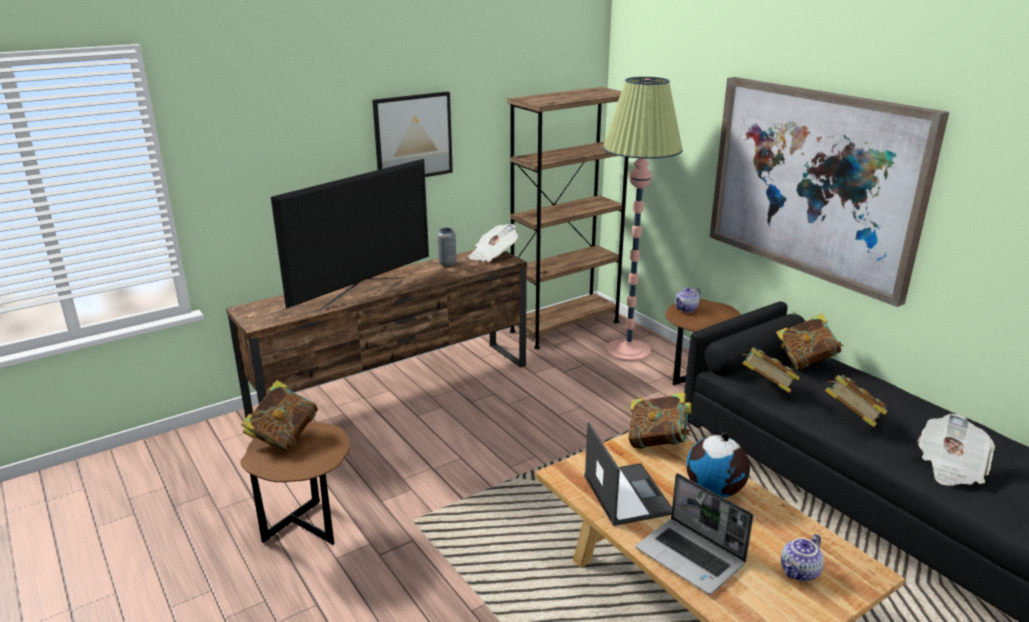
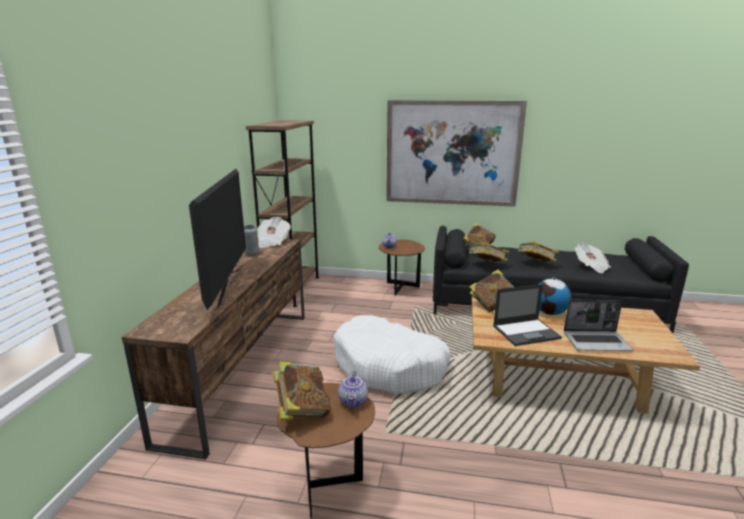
camera: 45 degrees left, 5 degrees down
(413, 137) = (203, 157): picture -> none
(522, 463) = (389, 366): none -> white dog bed
(626, 494) = (526, 332): laptop -> laptop turned 135 degrees clockwise
(628, 351) = (347, 289): floor lamp -> none
(800, 572) = (631, 325): teapot -> teapot (354, 402)

